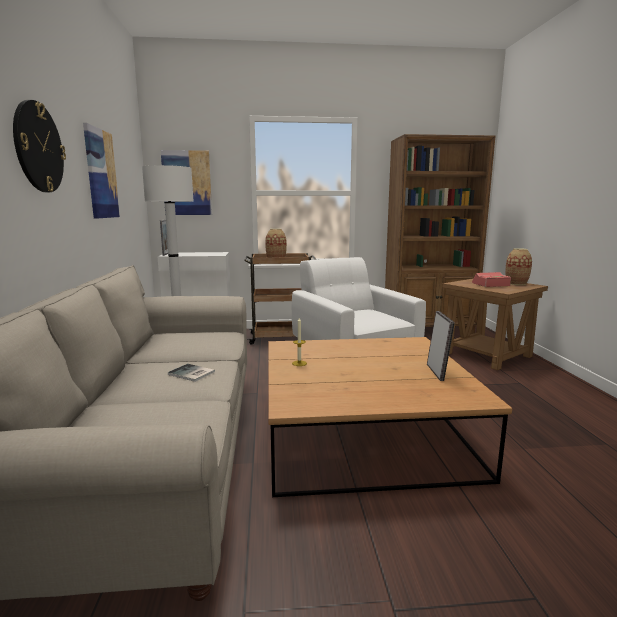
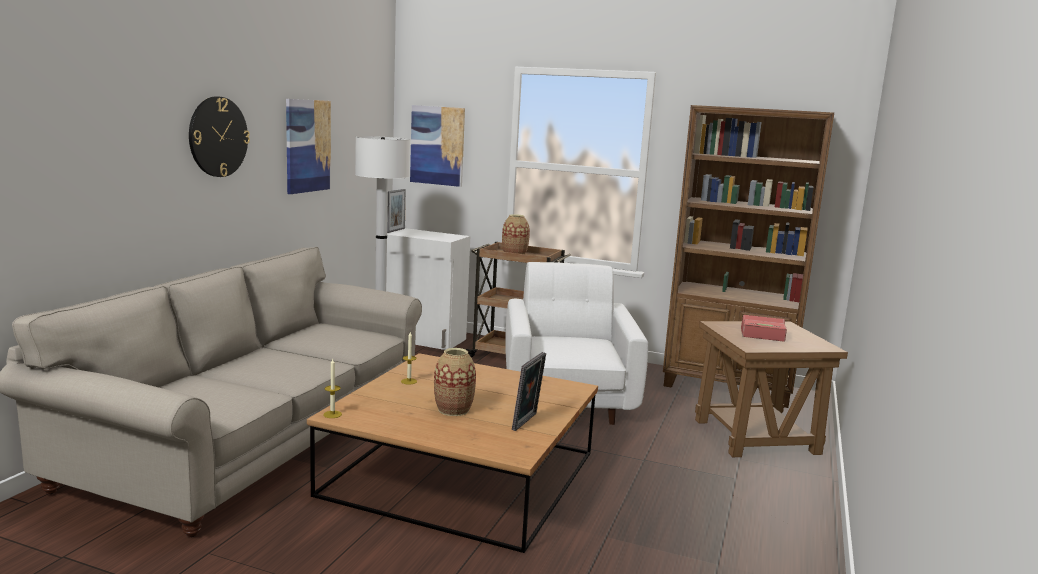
camera: 25 degrees right, 0 degrees up
(191, 374) = (293, 367): book -> none
(285, 407) = (332, 414): none -> candle
(516, 283) = (808, 340): vase -> vase (453, 410)

